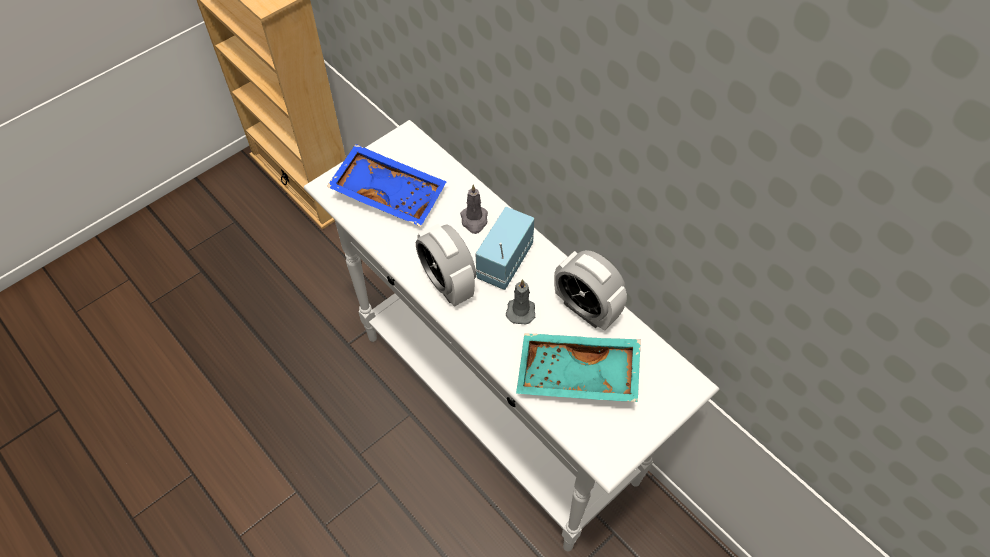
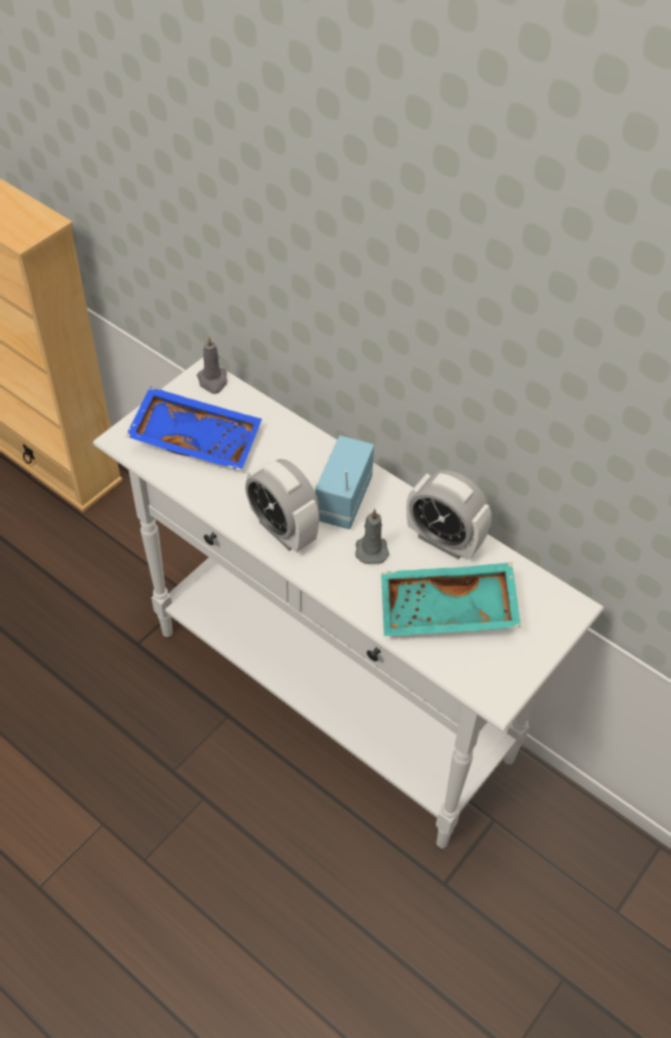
camera: 10 degrees left, 5 degrees down
(474, 220) = (300, 459): grey candle -> grey candle (213, 381)

